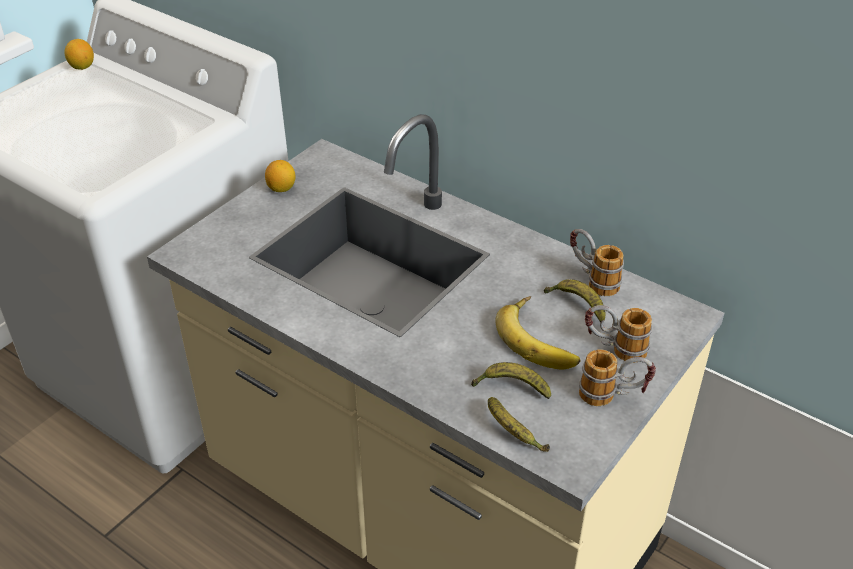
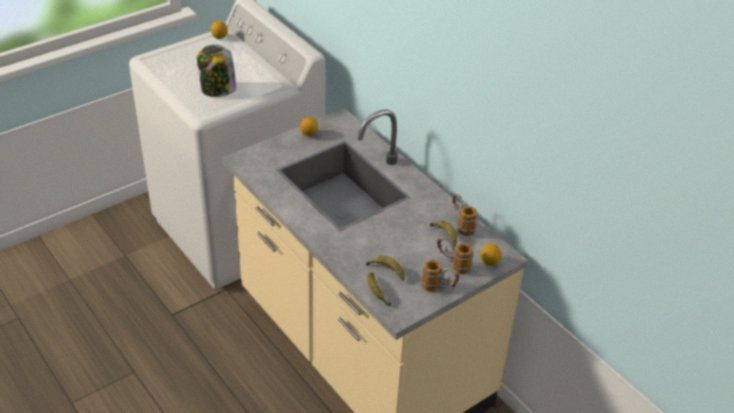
camera: 15 degrees right, 0 degrees up
(107, 146) = (217, 89): none -> jar
(541, 339) = (415, 250): banana -> none
(669, 331) = (489, 262): none -> lemon

